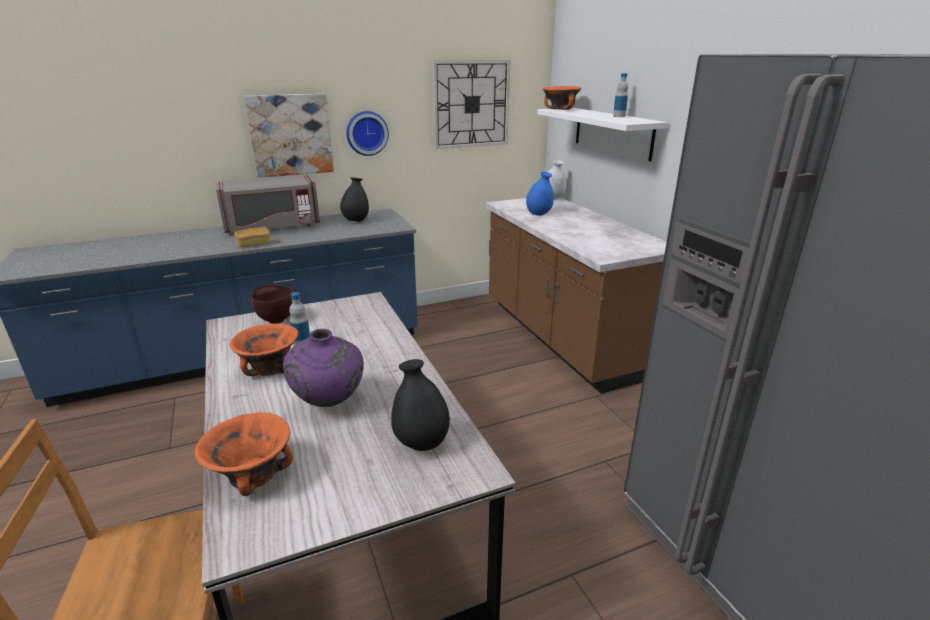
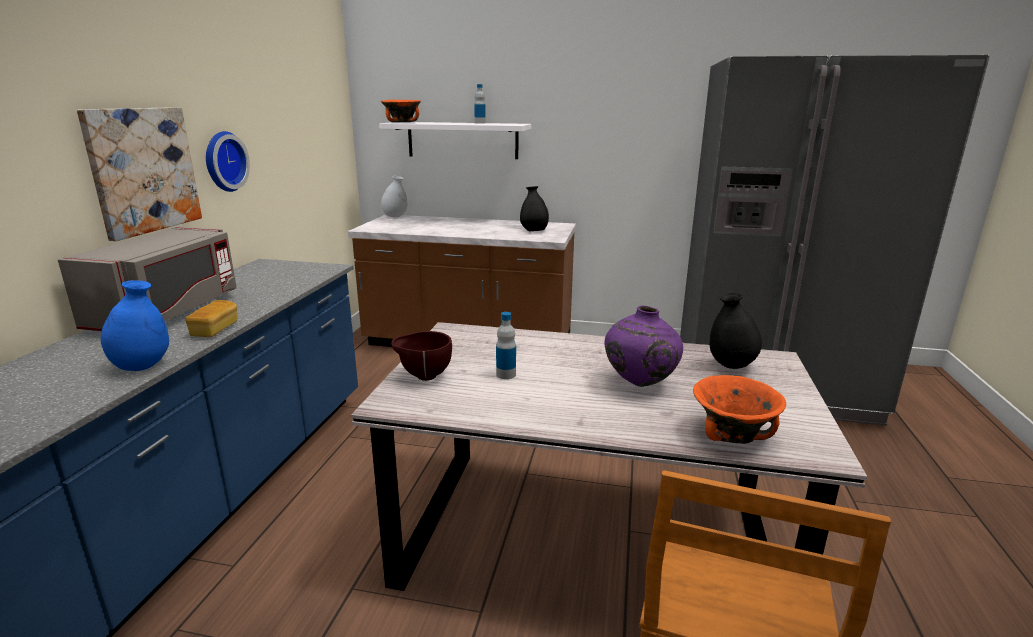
camera: 55 degrees left, 5 degrees down
(270, 368) = (539, 397): orange bowl -> none
(356, 221) = (262, 277): black vase -> black vase (534, 231)
(471, 104) = (303, 122): wall clock -> none
(539, 214) = (423, 228): blue vase -> blue vase (142, 366)

